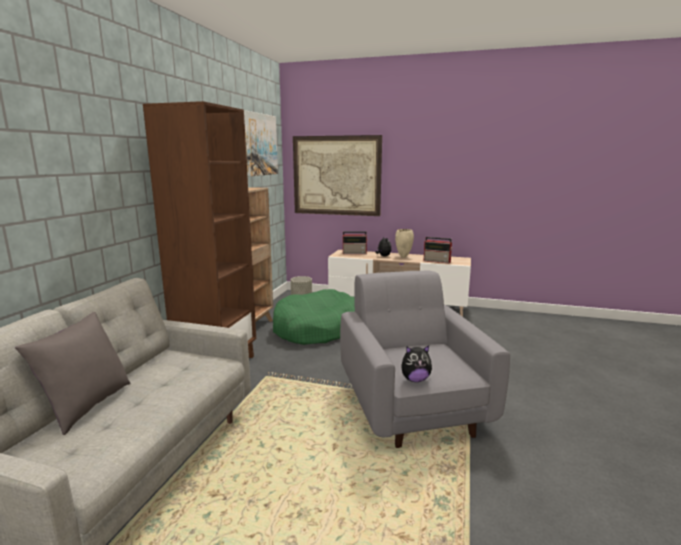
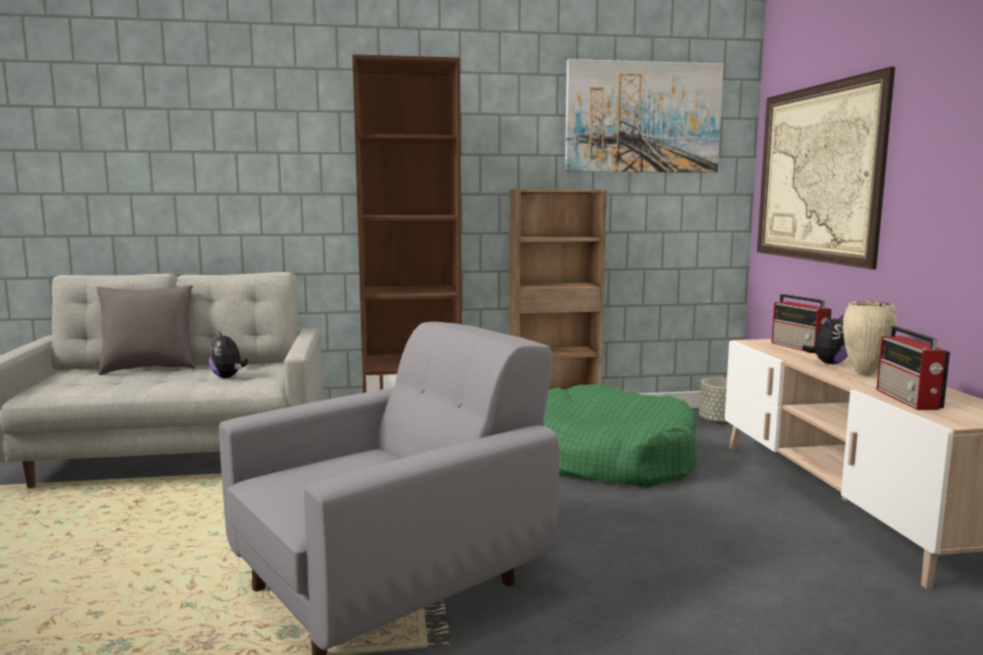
camera: 65 degrees right, 5 degrees down
(415, 379) = (272, 482): plush toy -> plush toy (228, 377)

